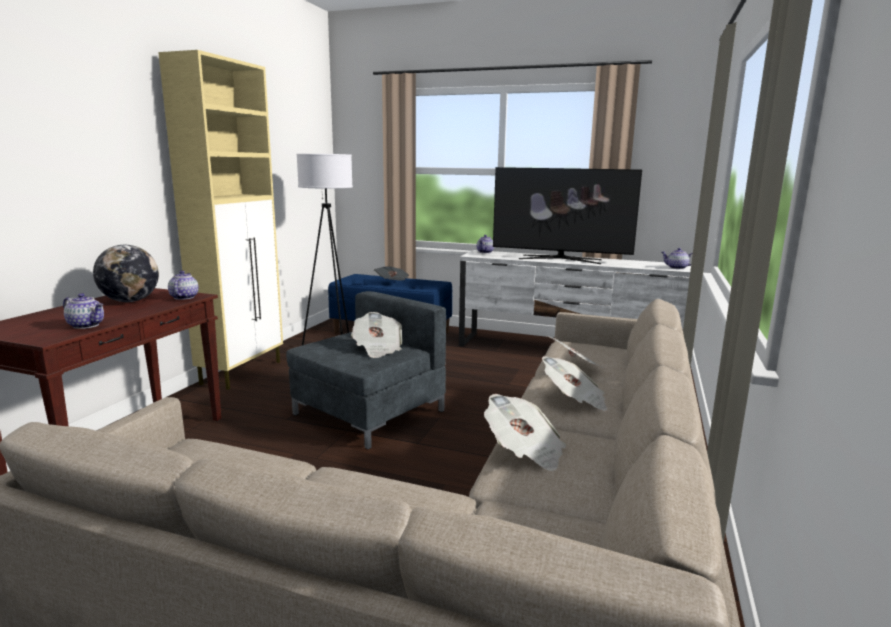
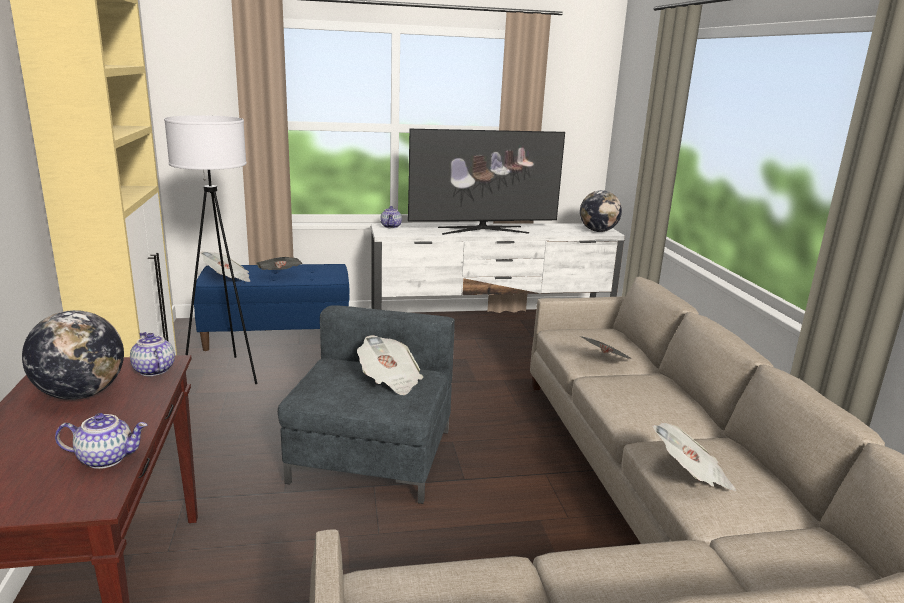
camera: 30 degrees left, 5 degrees up
(574, 400) = (653, 404): newspaper -> newspaper (228, 279)
(677, 268) = (598, 231): teapot -> globe

